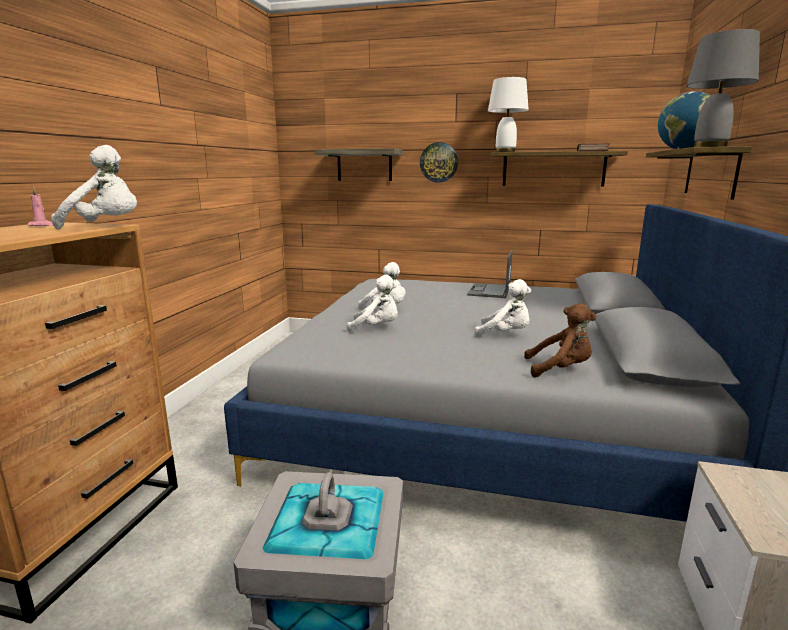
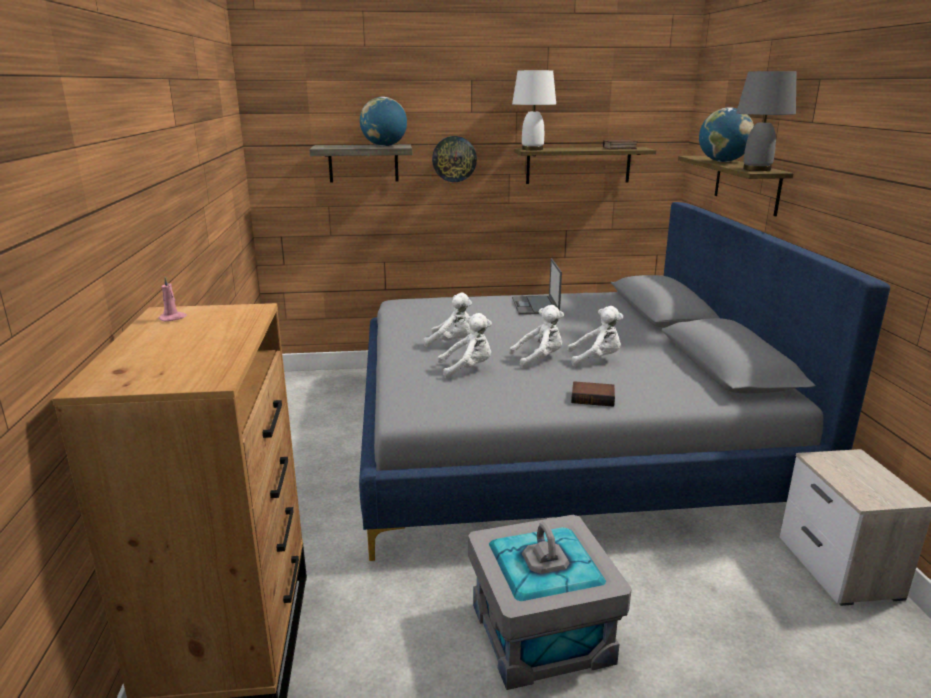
camera: 20 degrees left, 5 degrees up
(106, 226) = (255, 312): white plush toy -> white plush toy (539, 359)
(376, 148) = (384, 146): none -> globe
(469, 364) = (593, 398): none -> book
(560, 369) = (670, 391): brown plush toy -> none

